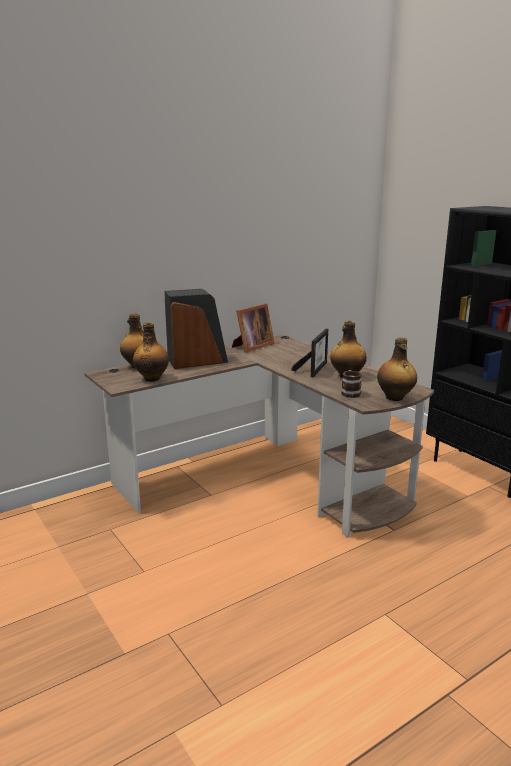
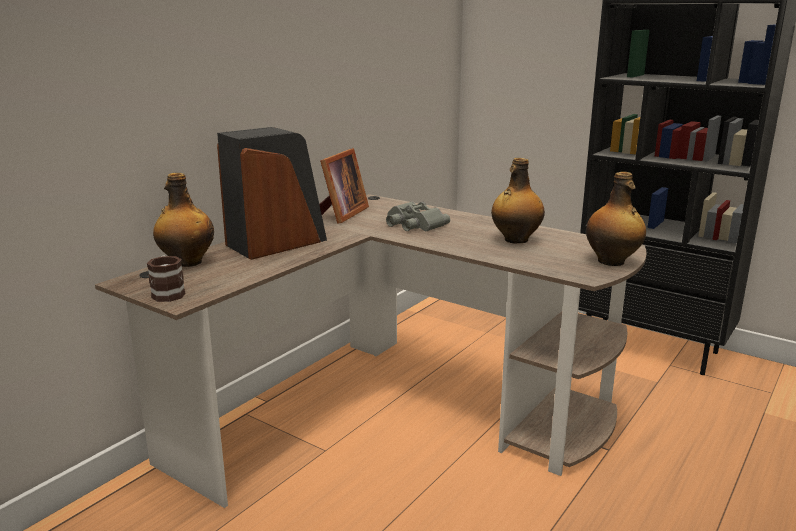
camera: 20 degrees left, 0 degrees up
(152, 378) = (228, 279): bottle -> none
(291, 358) = (413, 224): none -> grey binoculars
(314, 369) = (460, 235): picture frame -> none
(350, 392) = (546, 262): mug -> mug (168, 293)

